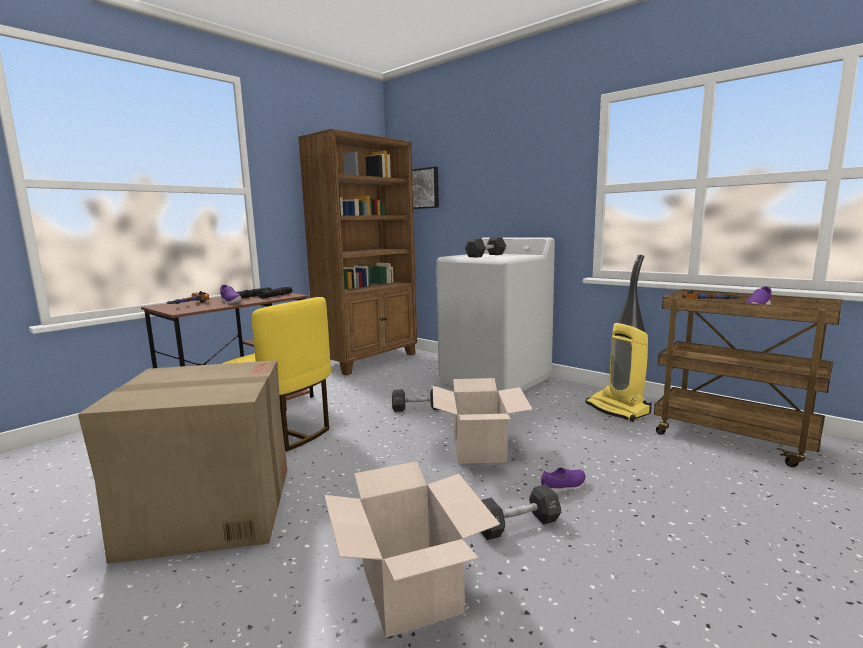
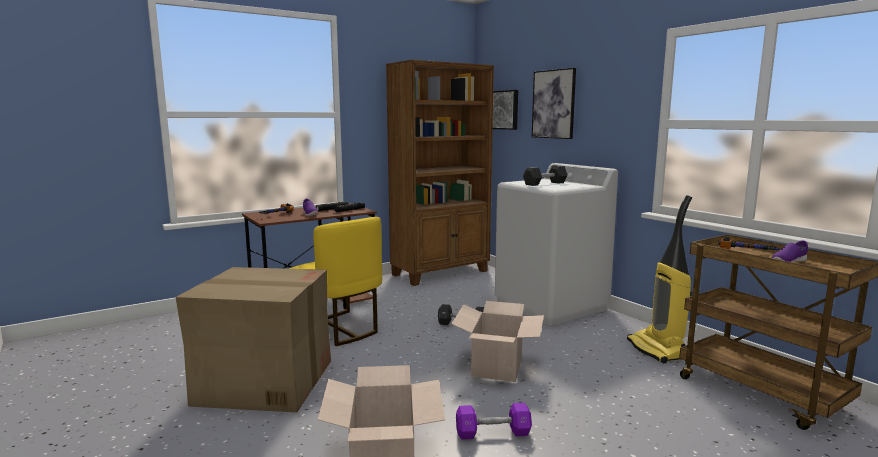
camera: 15 degrees right, 0 degrees up
(479, 178) = (553, 104): none -> picture
(517, 525) = (493, 433): black dumbbell -> purple dumbbell
(564, 488) = (553, 411): purple shoe -> none

